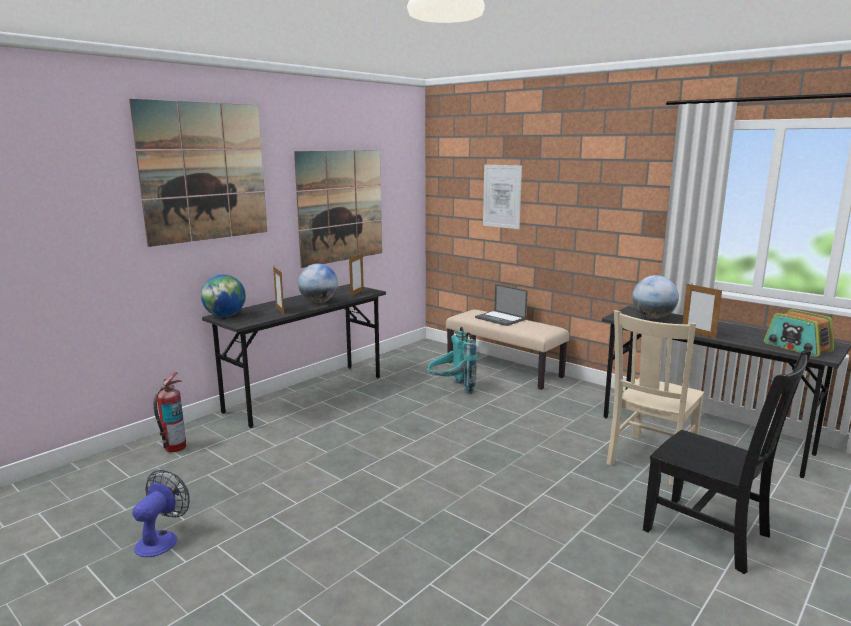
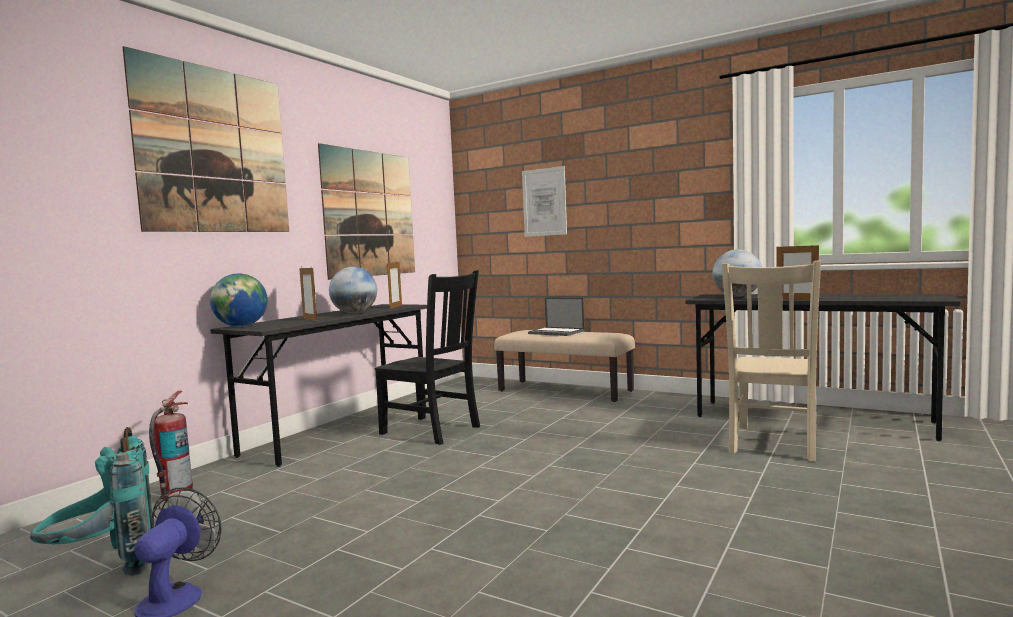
camera: 10 degrees left, 10 degrees down
(451, 389) = (514, 411): turquoise backpack -> turquoise backpack (103, 568)
(710, 534) = (890, 498): black chair -> black chair (432, 430)
(797, 347) = (905, 298): radio -> none

